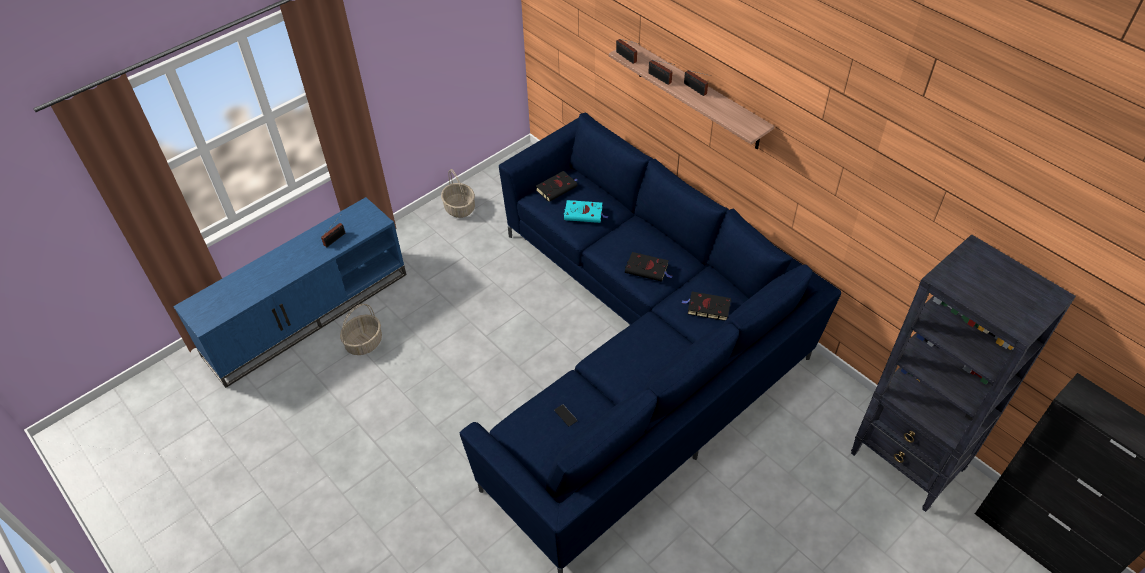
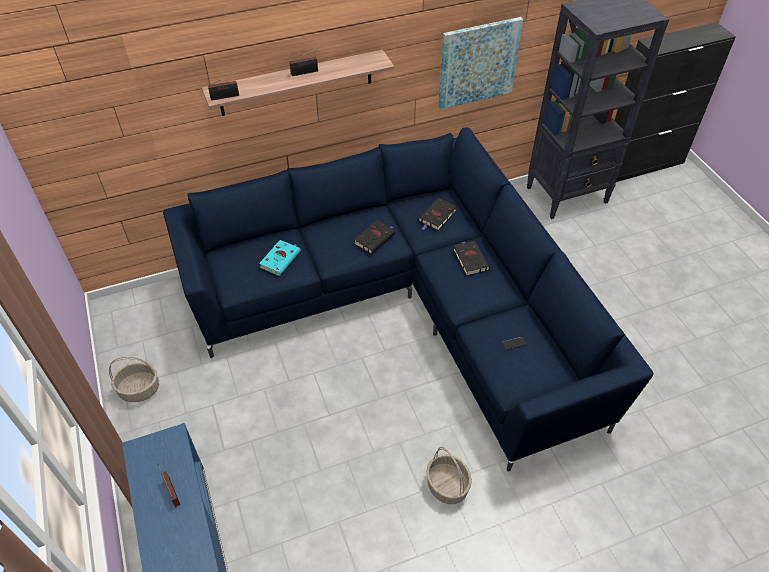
camera: 70 degrees left, 0 degrees up
(364, 342) = (277, 536): basket -> basket (446, 485)
(557, 188) = (232, 268): black book -> black book (470, 259)
(660, 79) = (275, 86): radio -> none
(867, 221) = (478, 63): none -> picture

